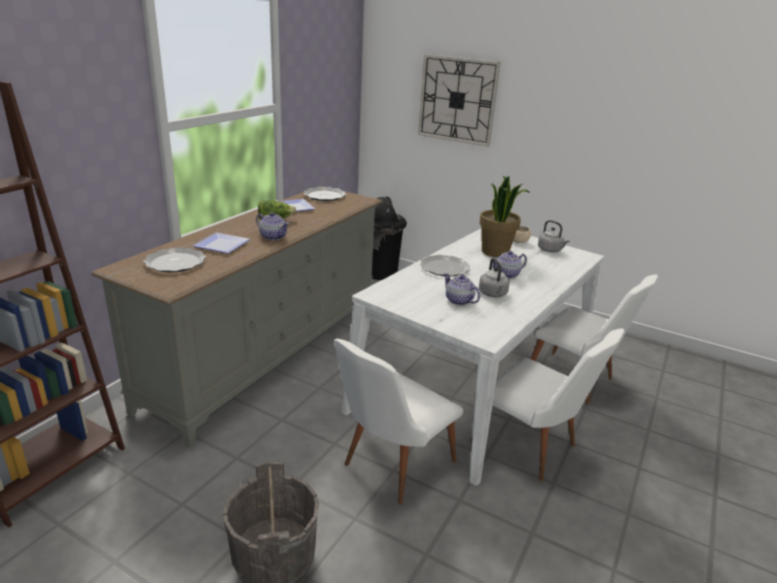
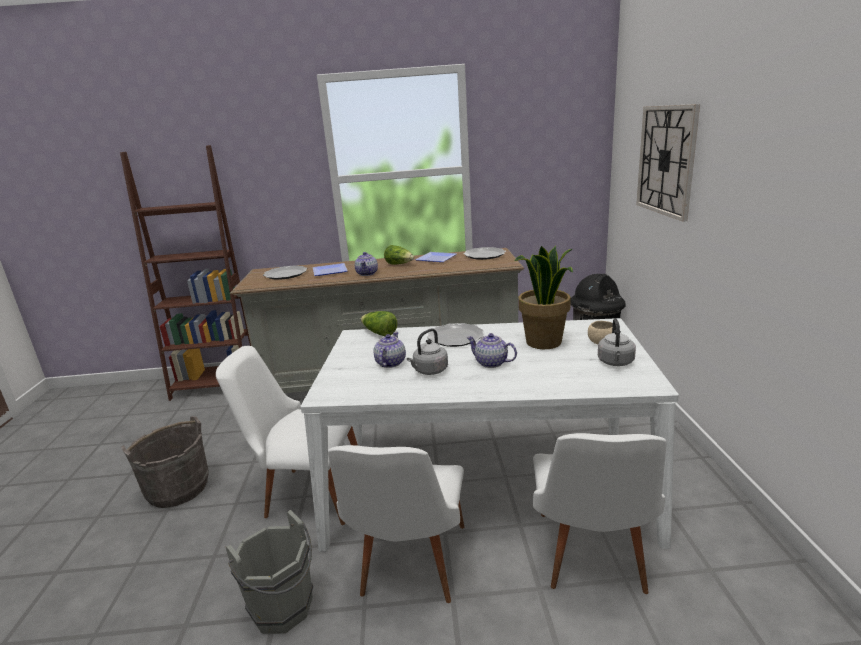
camera: 60 degrees right, 5 degrees down
(389, 286) = (379, 333): none -> lettuce
(531, 526) = (284, 611): none -> grey bucket

